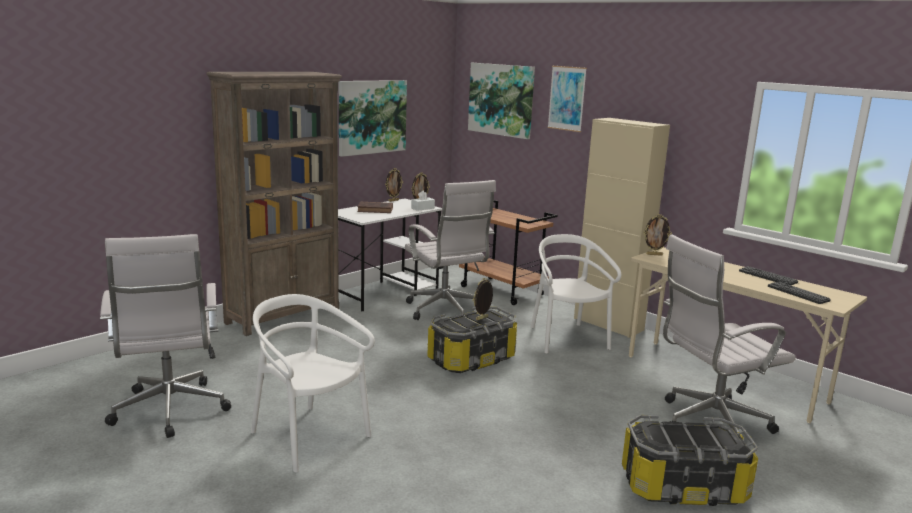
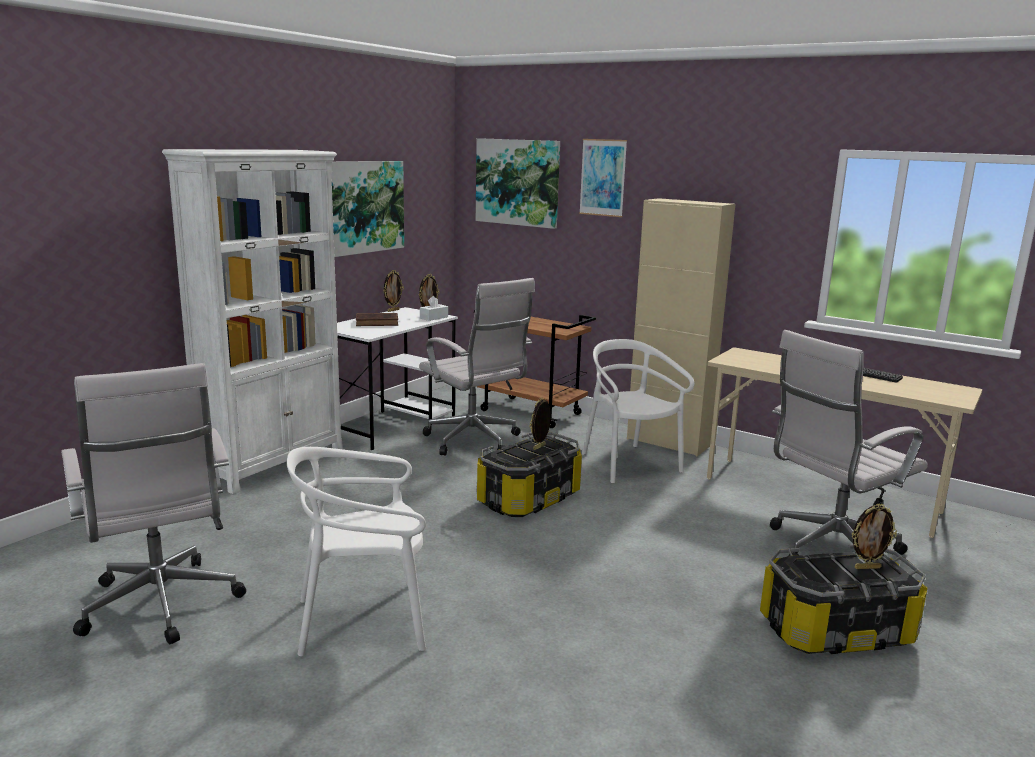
camera: 10 degrees left, 0 degrees up
(284, 316) = (274, 464): brown bookcase -> white bookcase
(308, 437) = (363, 620): white chair -> white chair turned 45 degrees counterclockwise
(654, 254) = (731, 356): picture frame -> picture frame (867, 567)
(798, 293) = (911, 390): keyboard -> none

